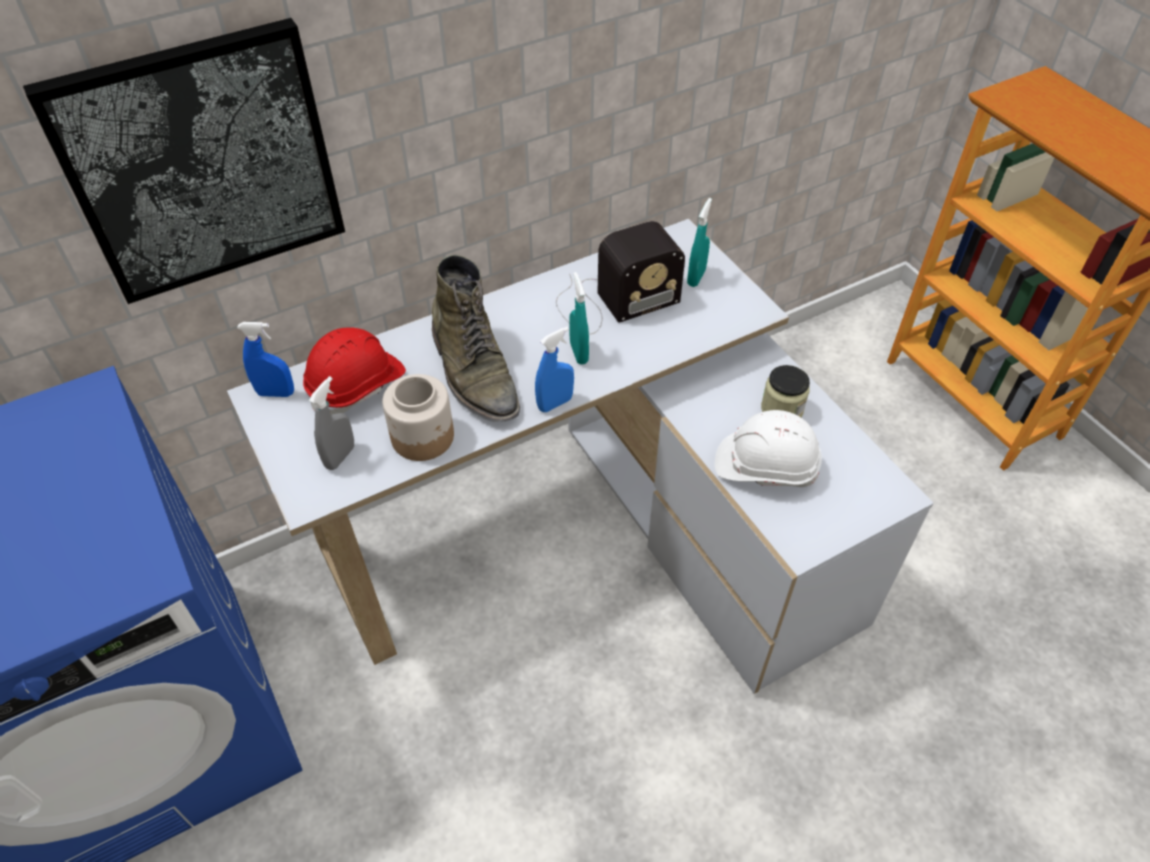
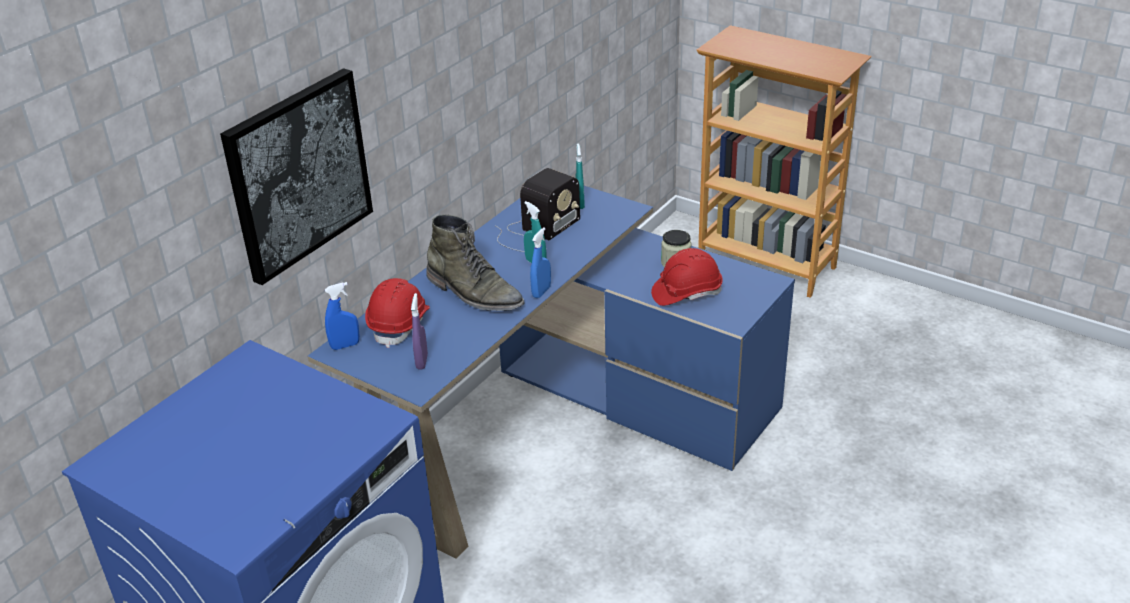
camera: 25 degrees left, 15 degrees down
(340, 457) = (422, 361): grey spray bottle -> purple spray bottle
(423, 437) = (469, 334): jar -> none
(591, 534) = (560, 427): white desk -> blue desk
(765, 466) = (686, 293): white hard hat -> red hard hat

